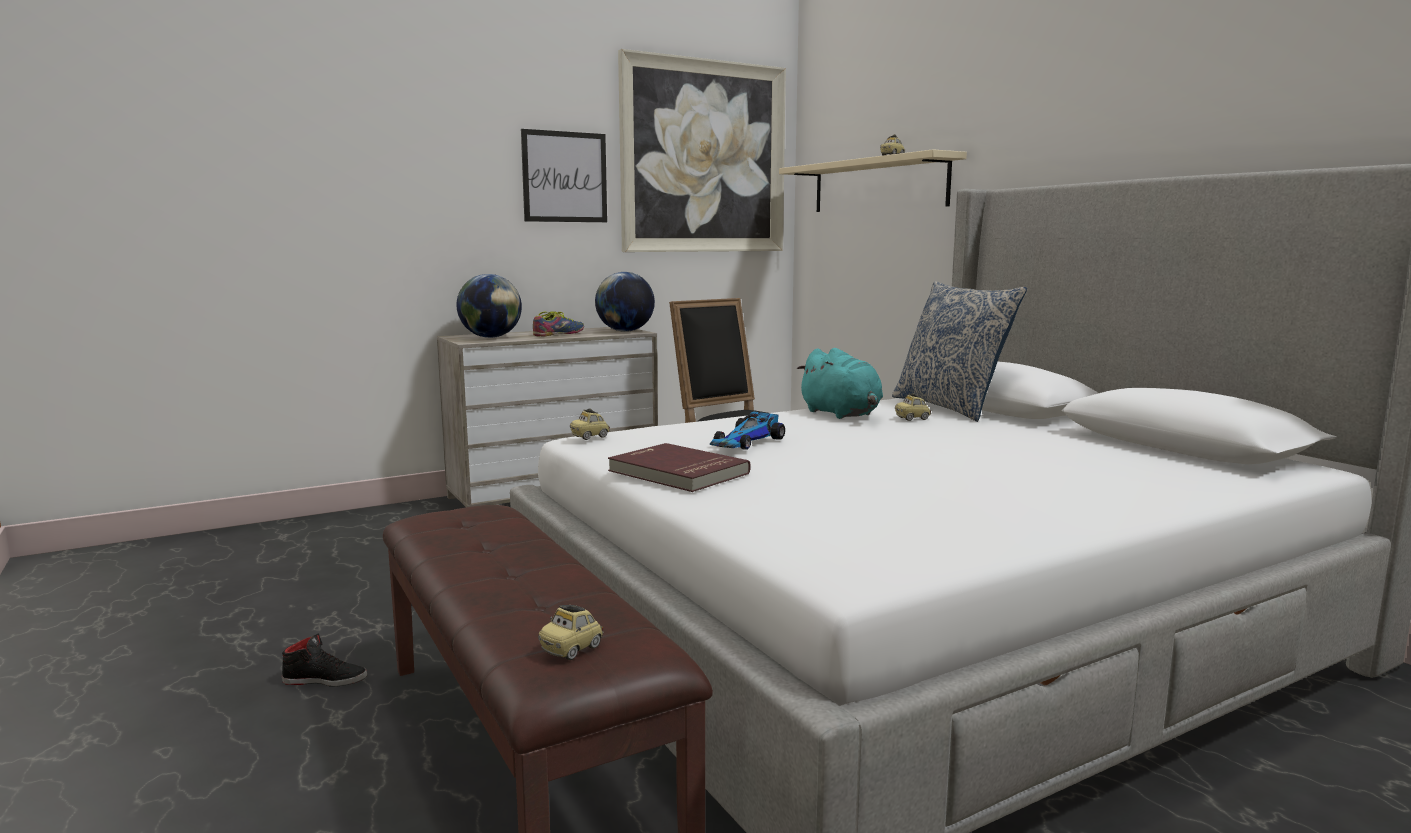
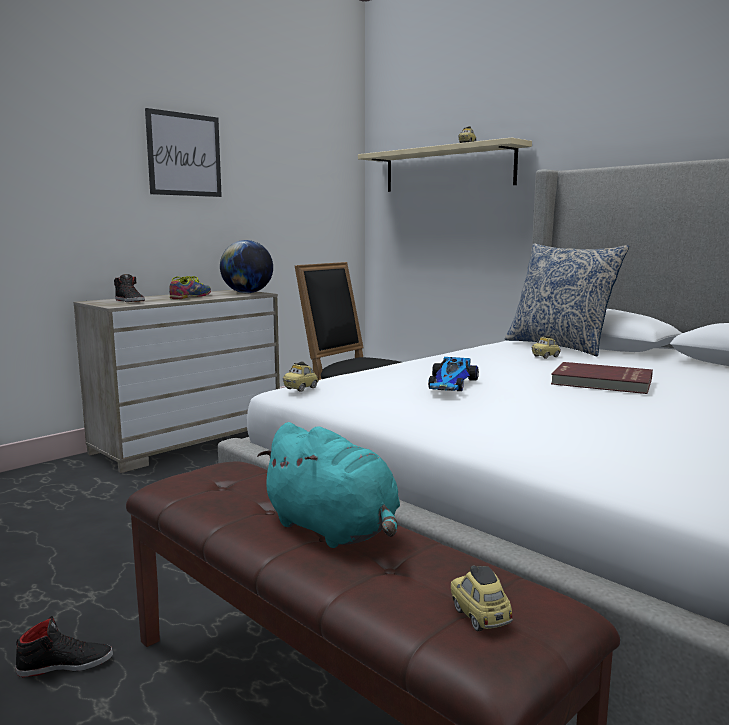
camera: 15 degrees left, 0 degrees up
(491, 337) = (130, 301): globe -> black shoe
(572, 649) = (480, 616): toy car -> toy car turned 135 degrees clockwise
(676, 472) = (426, 417): red book -> red book (601, 382)
(703, 157) = (297, 143): picture -> none
(842, 414) = (486, 356): turquoise plush toy -> turquoise plush toy (334, 530)

